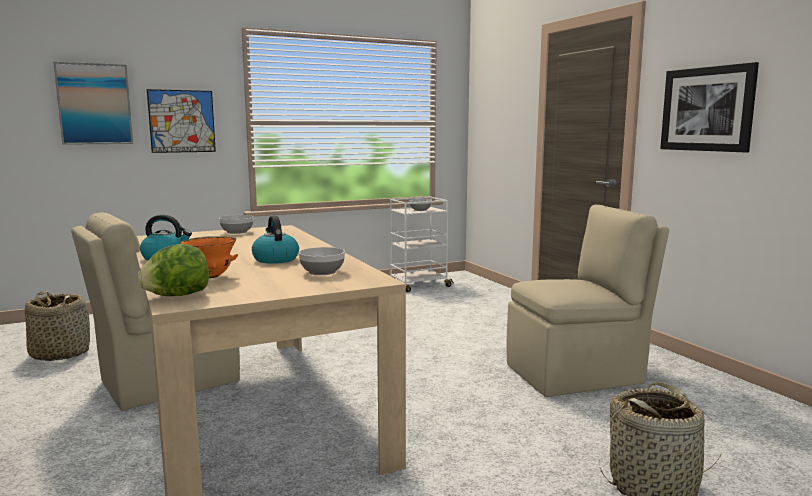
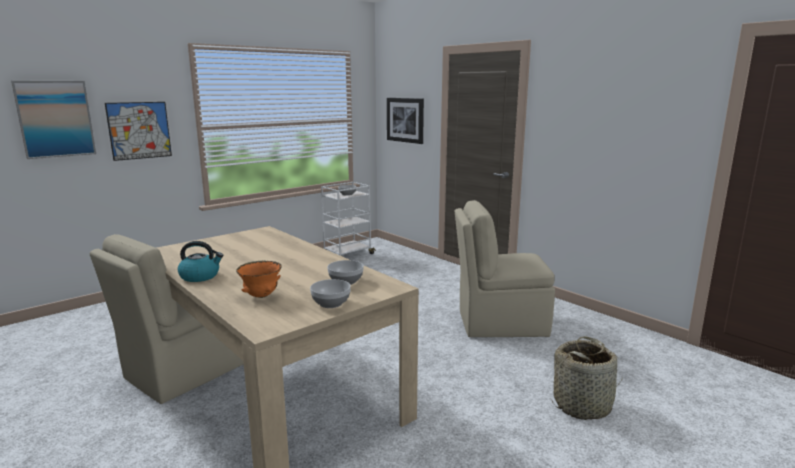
camera: 15 degrees left, 5 degrees up
(60, 353) = (64, 355): basket -> none
(177, 296) = (255, 321): lettuce -> none
(237, 232) = (231, 238): bowl -> bowl (331, 303)
(275, 259) = (295, 270): kettle -> none
(577, 374) = (499, 323): beige chair -> beige chair turned 150 degrees counterclockwise
(707, 109) = (579, 126): picture -> picture (405, 120)

